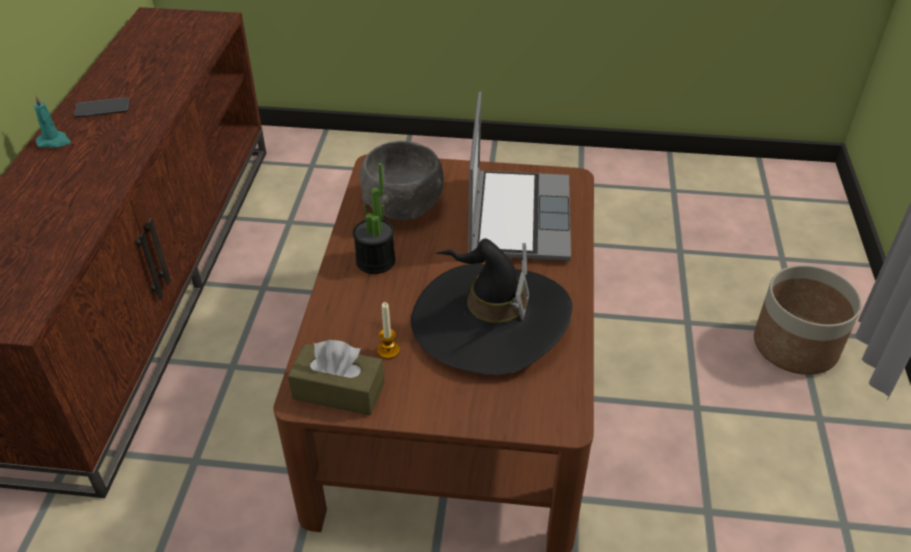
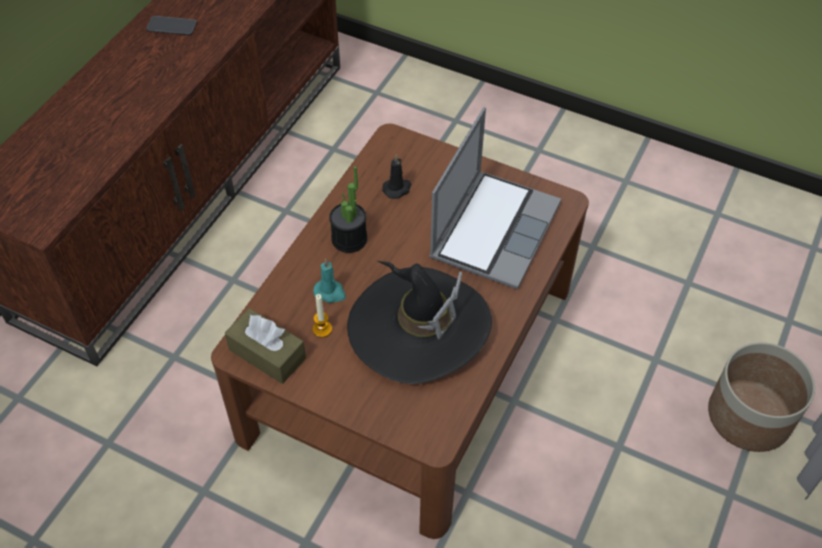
camera: 20 degrees right, 10 degrees up
(54, 142) = (122, 53): turquoise candle -> turquoise candle (330, 292)
(403, 206) = (397, 189): grey bowl -> black candle

